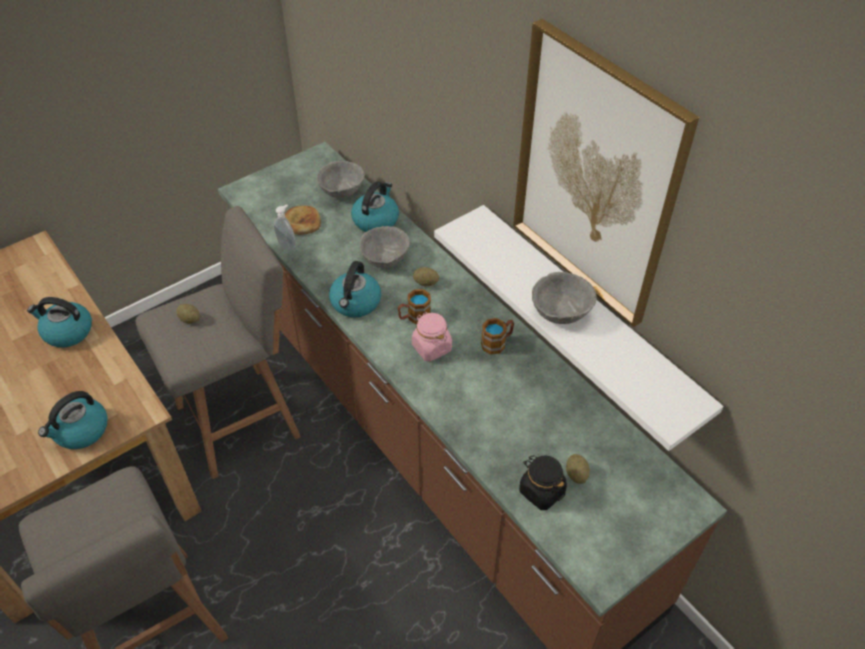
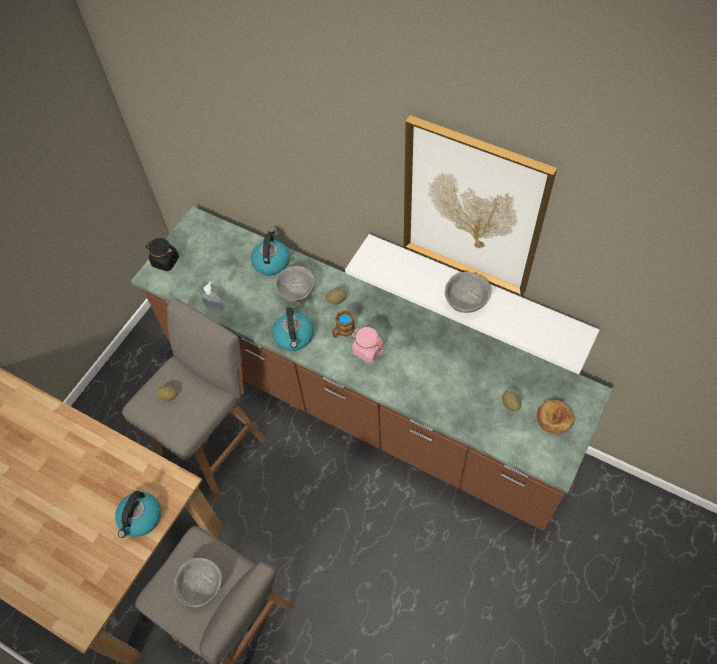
camera: 20 degrees left, 10 degrees up
(67, 332) = (78, 446): kettle -> none
(301, 222) = (215, 285): bread -> bread (554, 418)
(342, 191) = (232, 246): grey bowl -> grey bowl (202, 586)
(497, 342) = (411, 328): mug -> none
(541, 491) = (493, 426): black jar -> black jar (165, 261)

